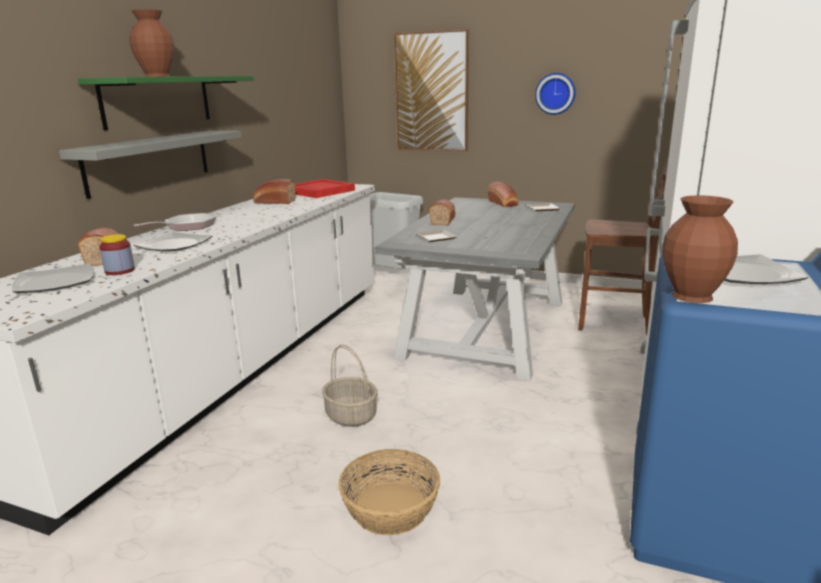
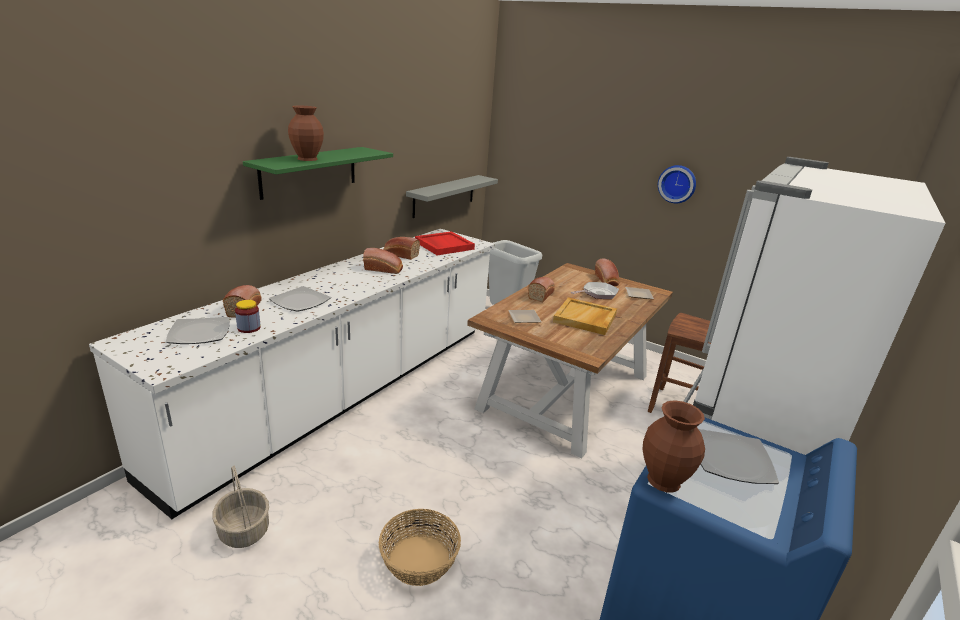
camera: 10 degrees right, 5 degrees up
(149, 161) = (296, 221): grey shelf -> grey shelf (444, 195)
(187, 226) = (319, 277): frying pan -> frying pan (597, 294)
(262, 213) = (384, 269): none -> bread
(352, 416) = (420, 461): basket -> basket (244, 531)
(432, 92) = (565, 161): picture -> none
(486, 328) = (566, 392): grey dining table -> brown dining table
(500, 230) = (585, 318): none -> beige tray

